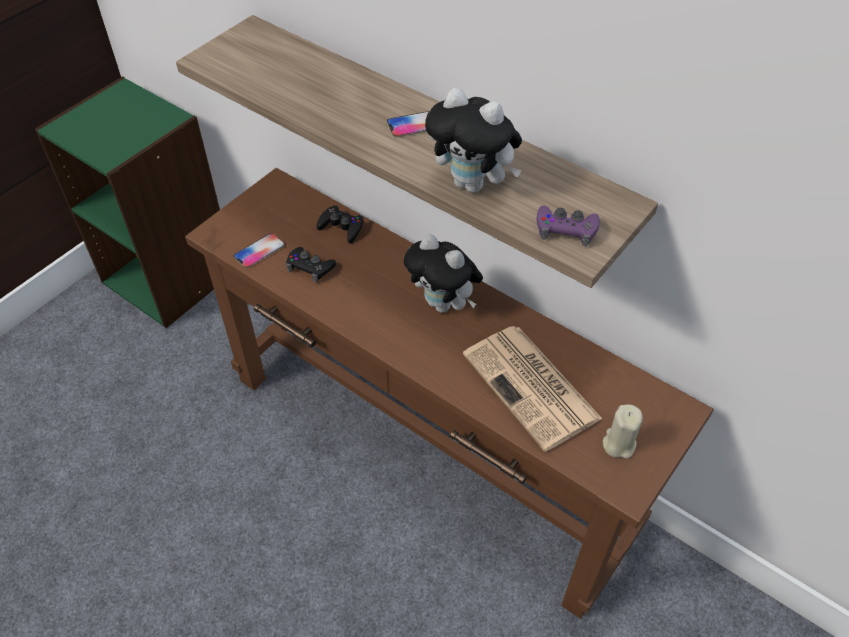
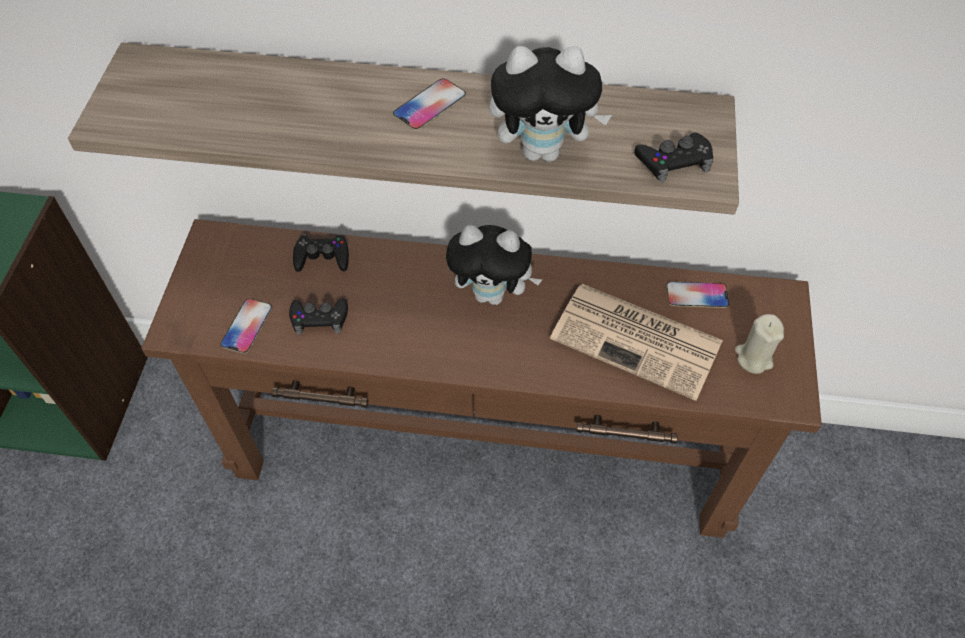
camera: 30 degrees left, 5 degrees up
(566, 229) = (674, 162): purple game controller -> black game controller
(606, 376) = (697, 295): none -> phone

